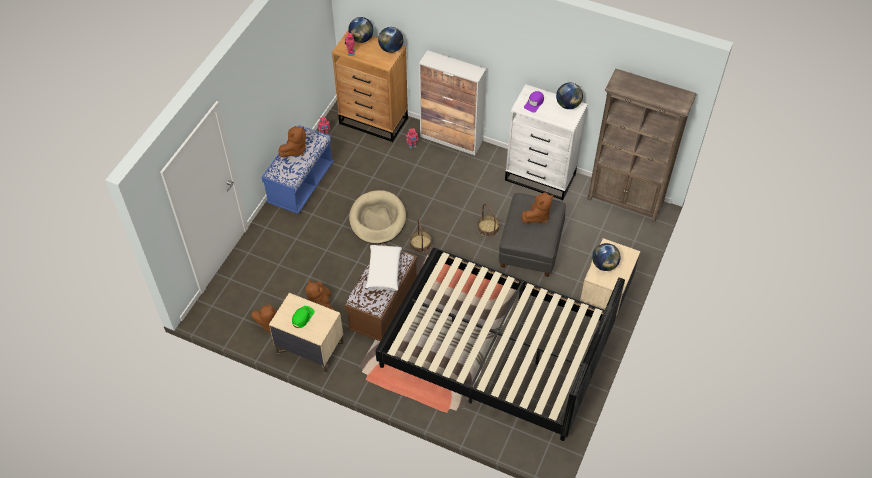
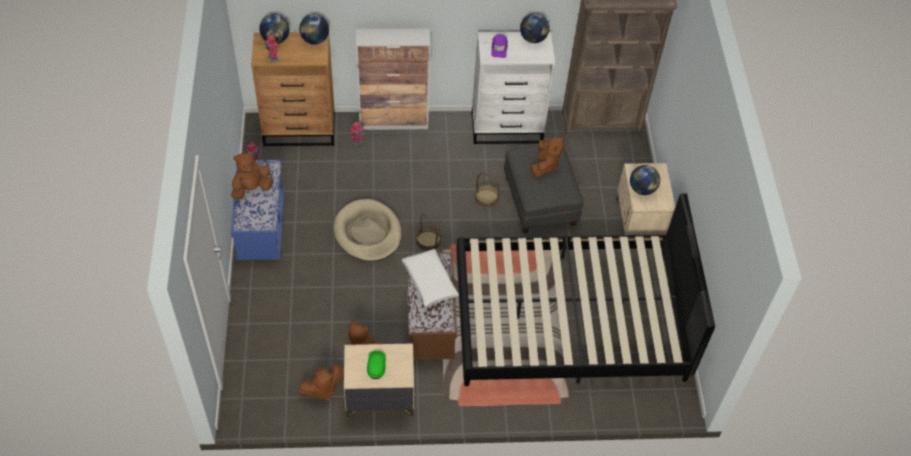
camera: 30 degrees left, 0 degrees up
(295, 150) = (251, 189): brown plush toy -> brown plush toy turned 135 degrees counterclockwise

